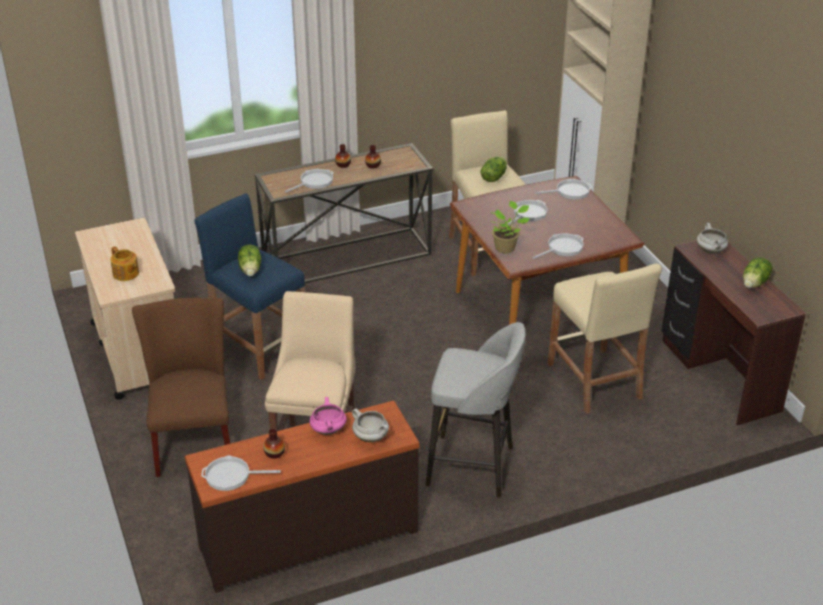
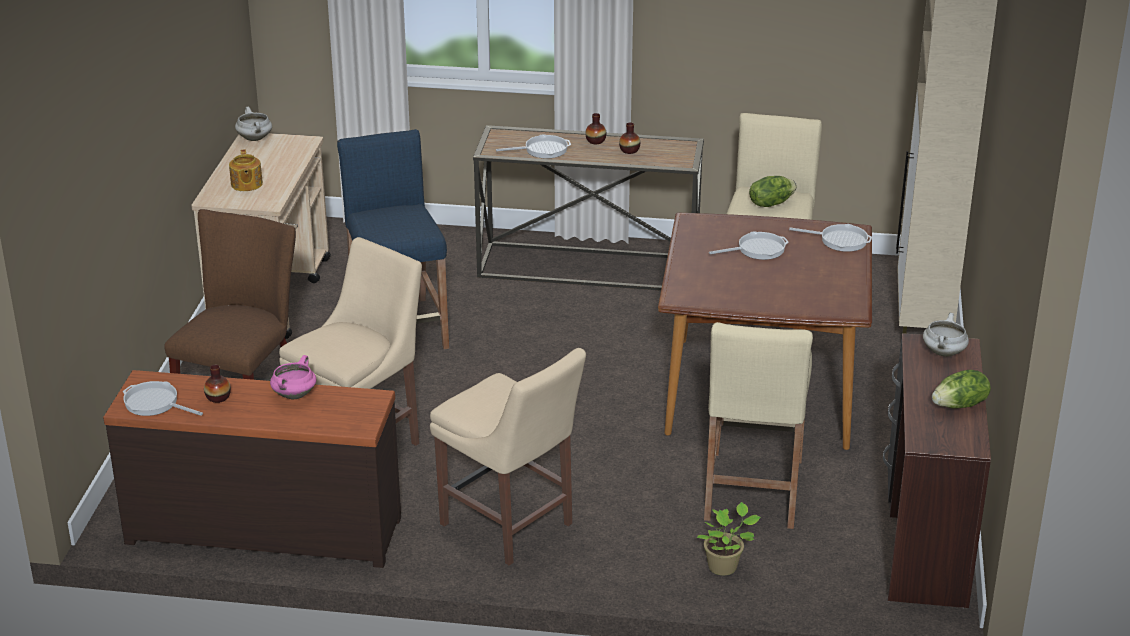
camera: 30 degrees right, 5 degrees down
(251, 270) = (386, 221): lettuce -> none
(371, 437) = (330, 417): white cooking pot -> white cooking pot (255, 139)
(473, 467) = (510, 527): grey stool -> beige chair
(506, 248) = (688, 277): potted plant -> potted plant (725, 567)
(563, 248) = (758, 297): frying pan -> none

